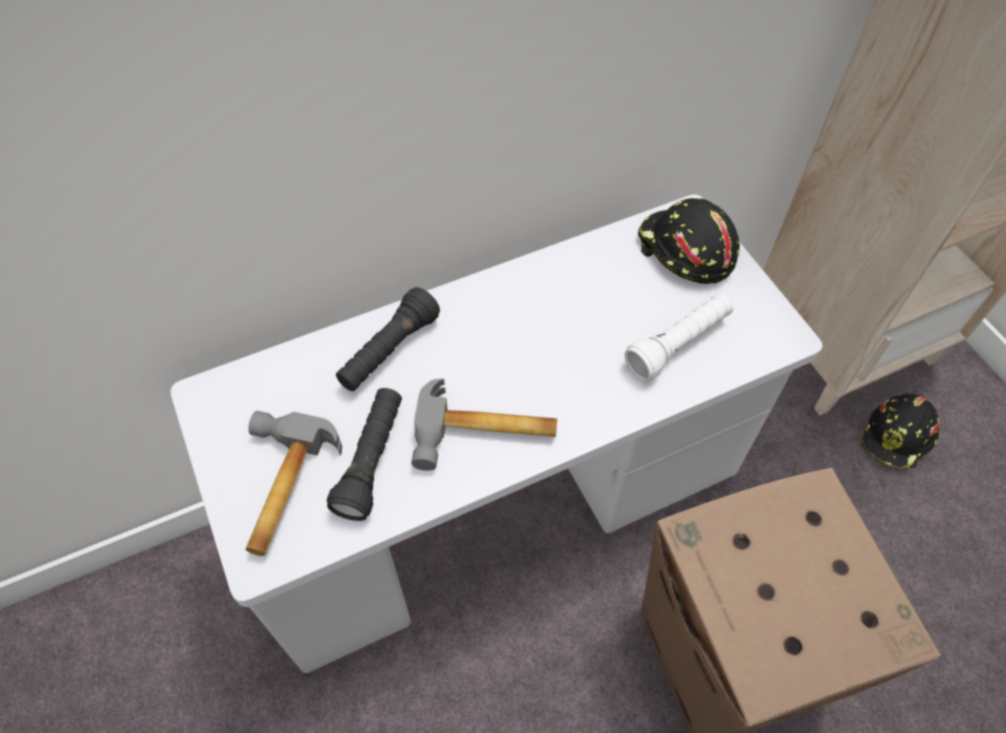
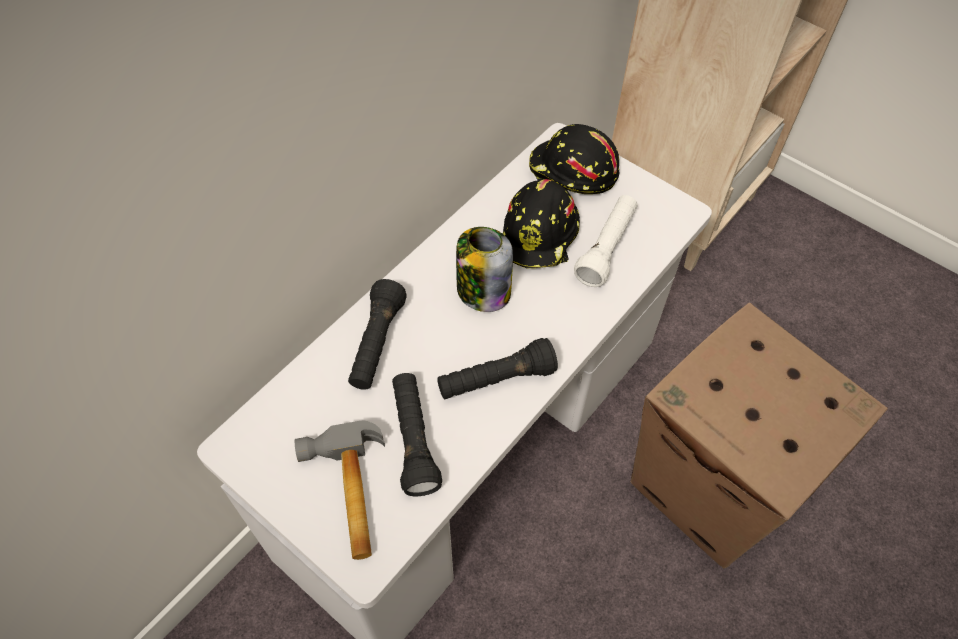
camera: 25 degrees left, 0 degrees up
(485, 435) = (496, 380): hammer -> black flashlight
(522, 338) = (482, 290): none -> jar
(898, 438) = (754, 266): black hard hat -> black hard hat (540, 235)

